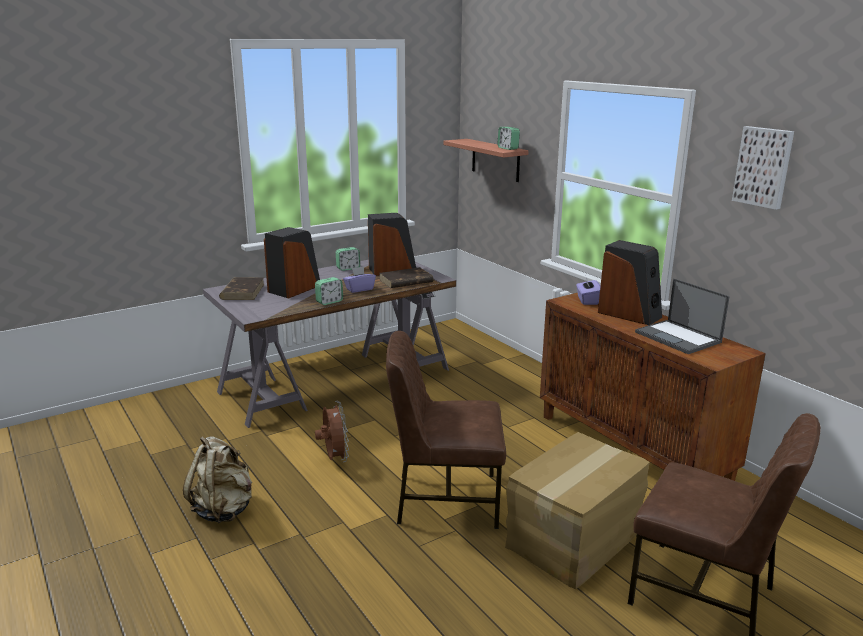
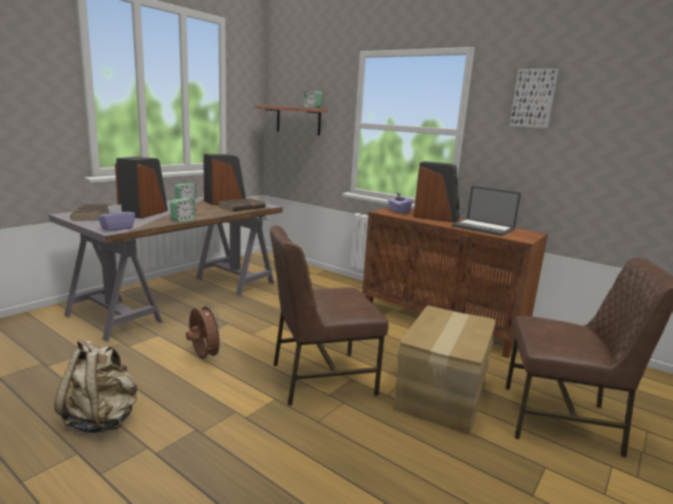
camera: 20 degrees left, 5 degrees down
(359, 289) = (205, 212): purple tissue box -> purple tissue box (117, 228)

